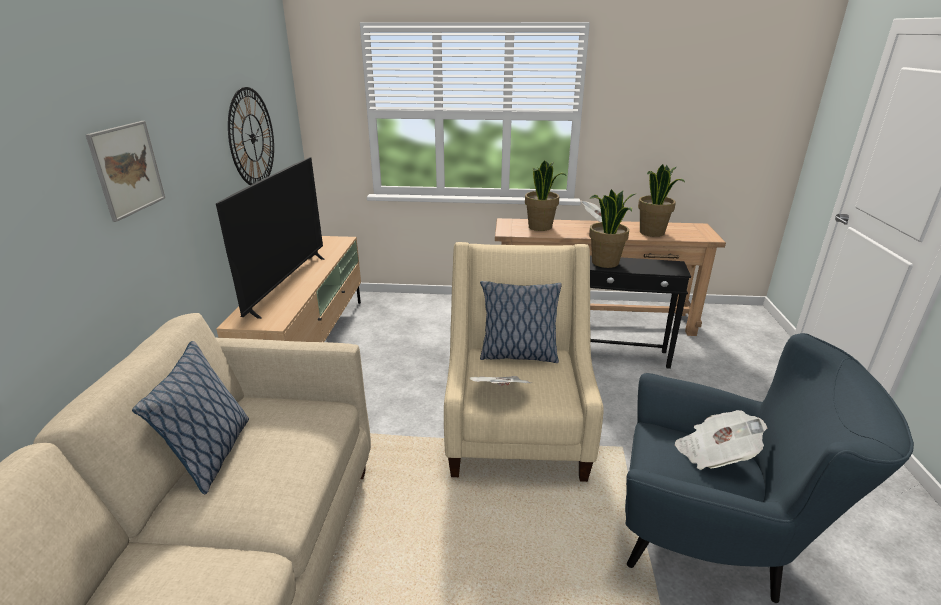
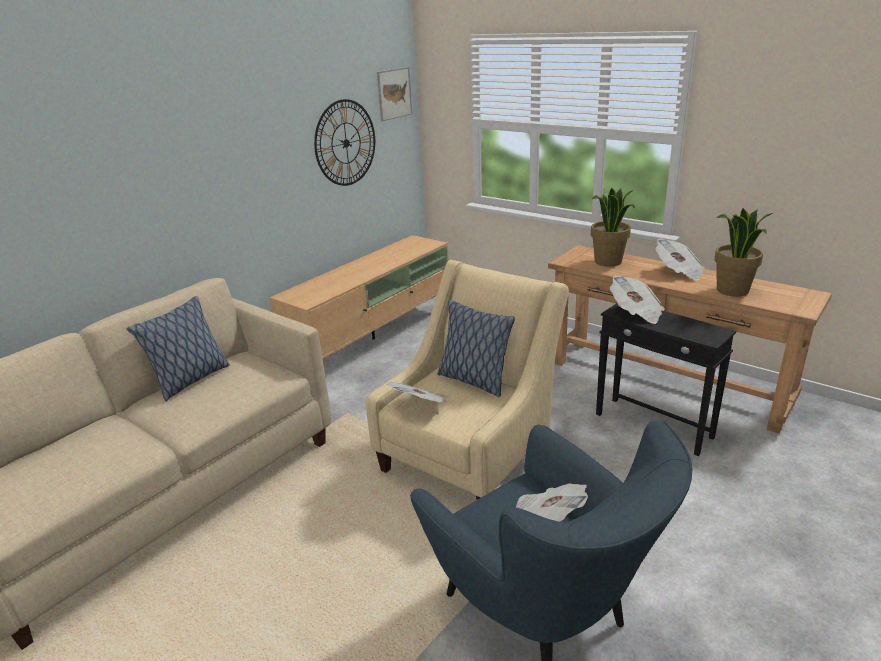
camera: 35 degrees right, 0 degrees up
(127, 169) = (200, 166): picture -> picture (394, 93)
(287, 284) = (348, 274): television -> none
(605, 263) = (636, 313): potted plant -> newspaper

